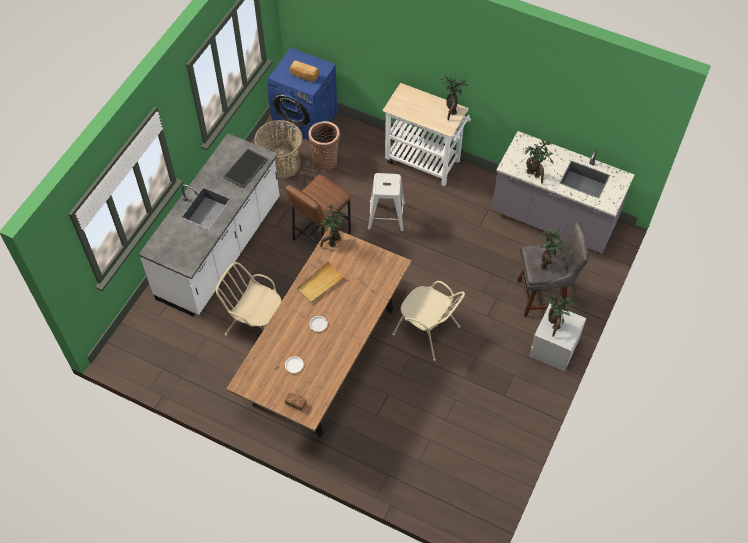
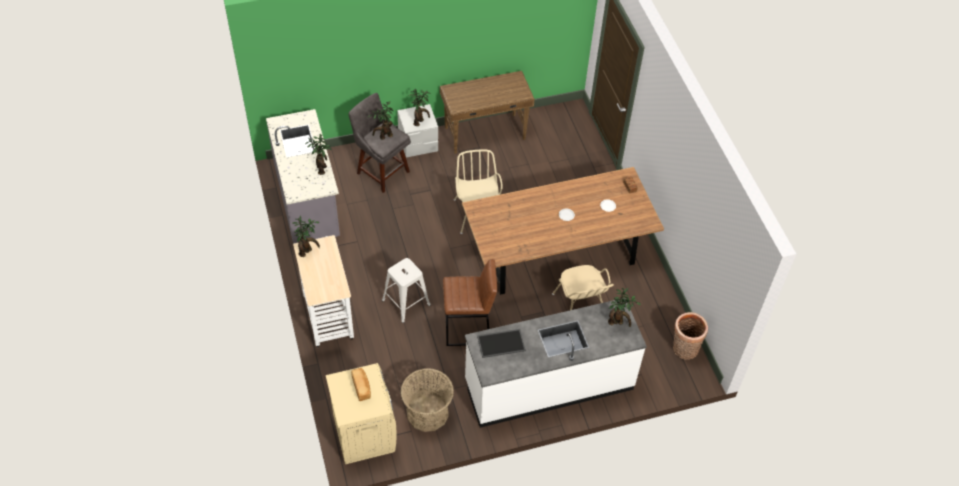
camera: 135 degrees left, 5 degrees down
(305, 120) = (364, 433): blue washing machine -> beige washing machine
(320, 283) = (536, 237): beige tray -> none
(325, 160) = (392, 384): basket -> basket (684, 350)
(332, 242) = (496, 255): potted plant -> potted plant (617, 323)
(517, 415) = (485, 133): none -> brown console table

